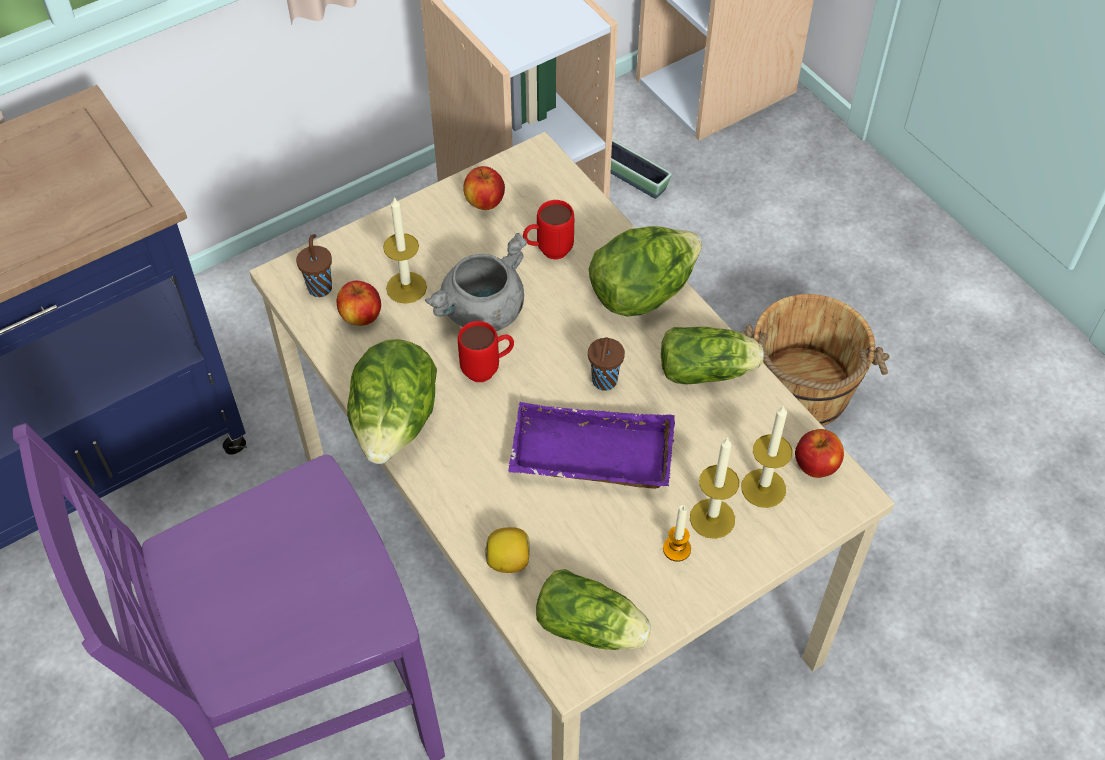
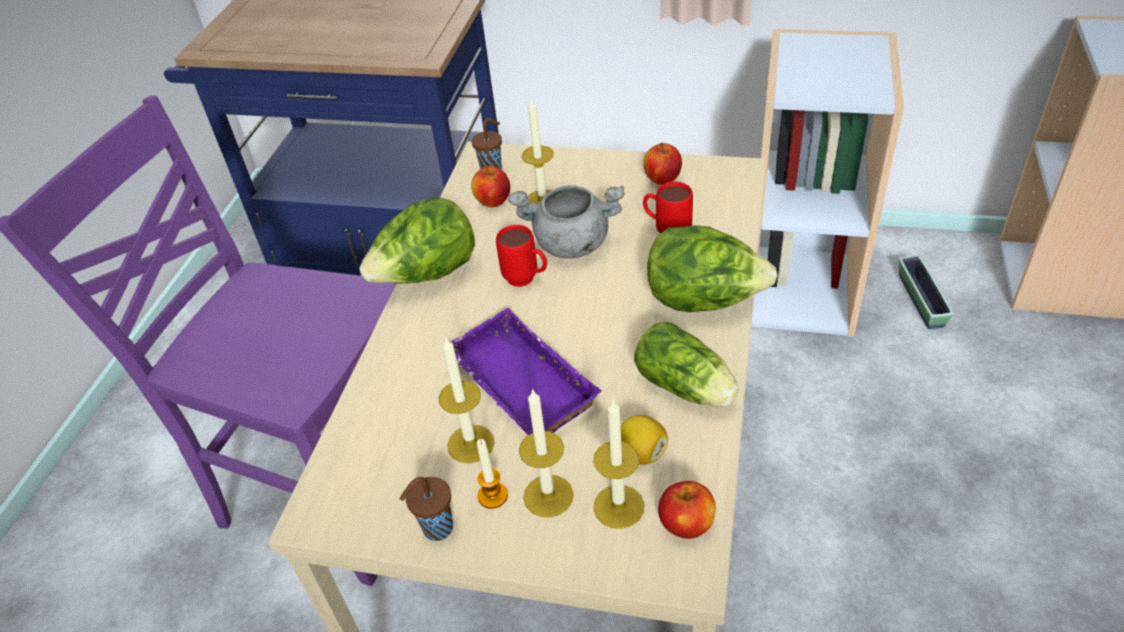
camera: 50 degrees right, 10 degrees down
(509, 560) = (376, 409): lemon -> lemon (641, 453)
(593, 628) = (364, 501): lettuce -> none
(604, 382) = (595, 341): brown cup -> brown cup (436, 529)
(614, 527) = (470, 444): none -> candle
(801, 392) = (911, 548): brown bucket -> none

